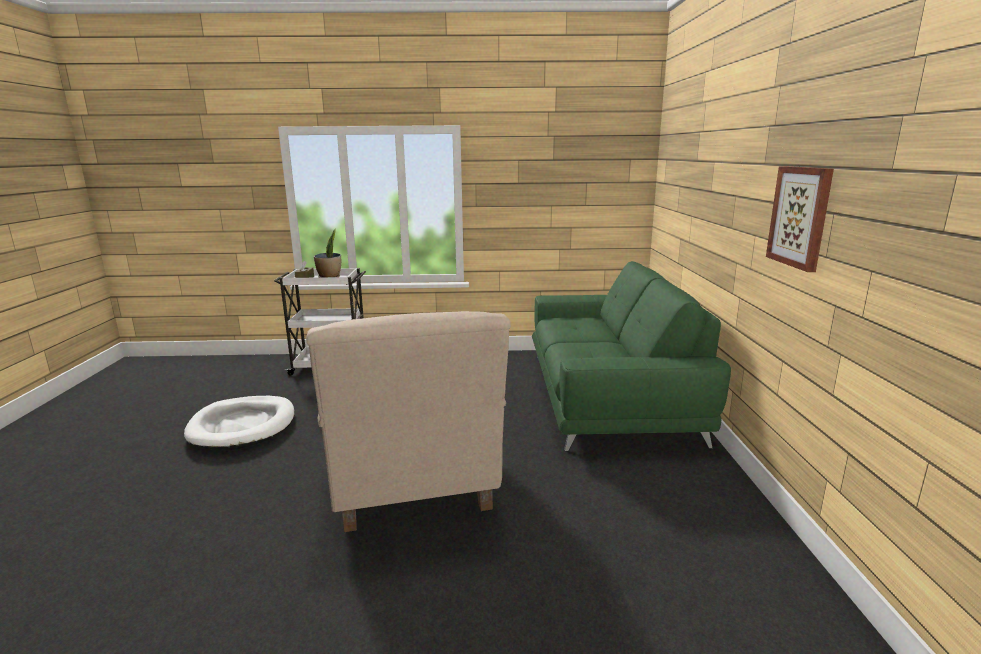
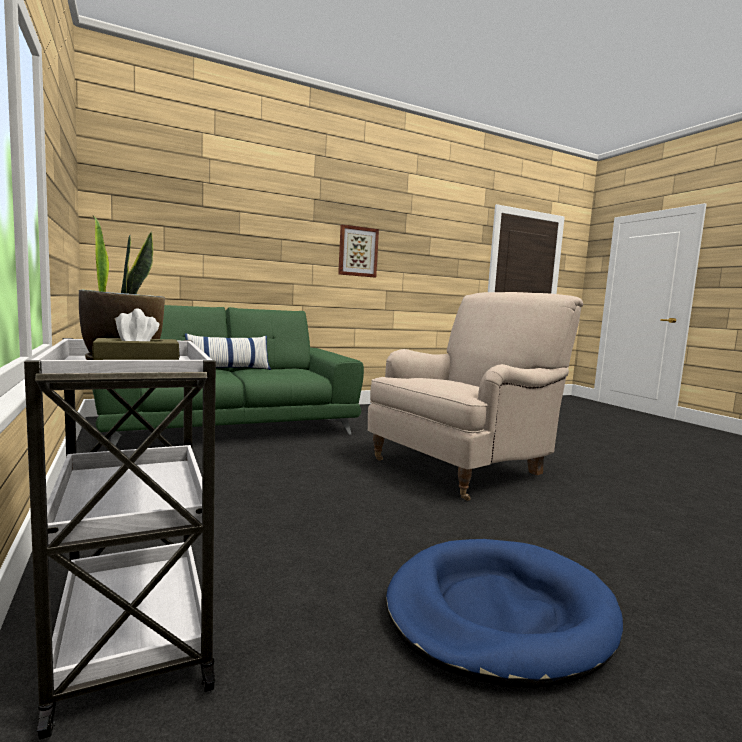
camera: 115 degrees left, 10 degrees down
(243, 426) = (498, 613): white dog bed -> blue dog bed
(606, 337) = (228, 369): none -> pillow

